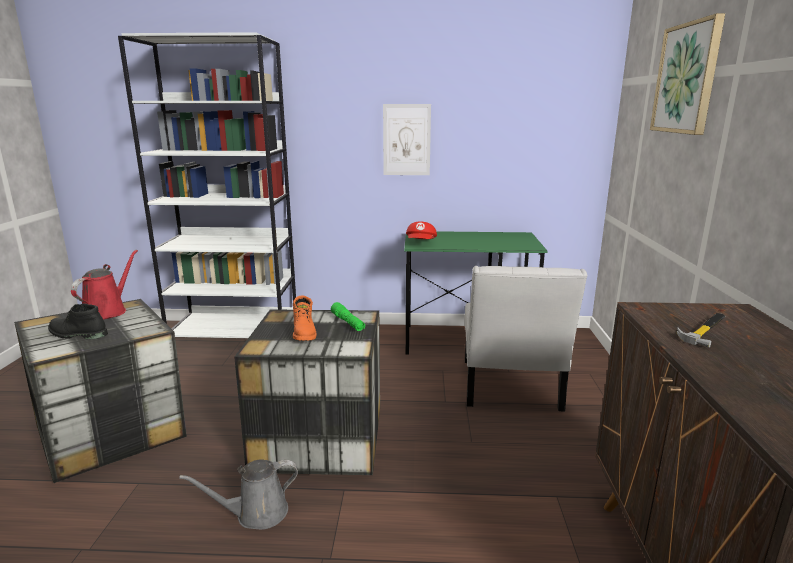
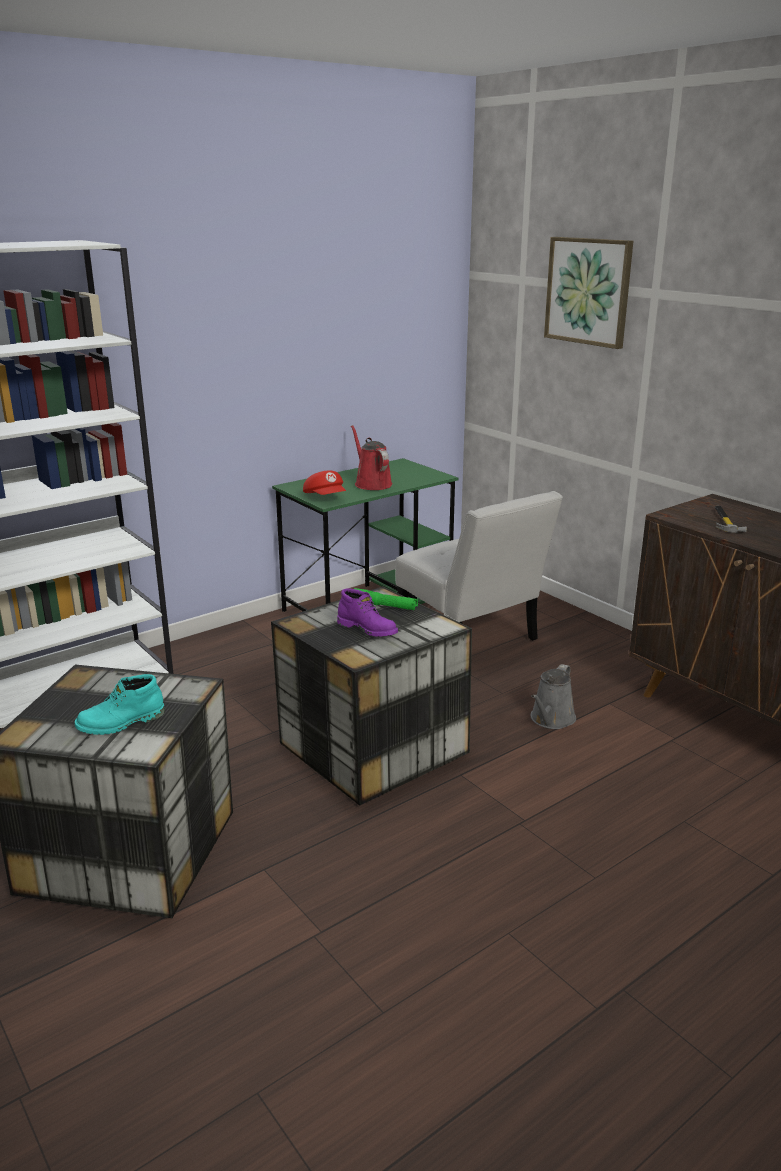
camera: 40 degrees left, 5 degrees up
(77, 334) = (121, 723): black boot -> turquoise boot
(107, 311) = (81, 690): red watering can -> red watering can (371, 483)
(256, 513) = (420, 827): grey watering can -> grey watering can (551, 719)
(304, 332) = (368, 629): orange boot -> purple boot
(406, 140) = (263, 365): picture -> none

